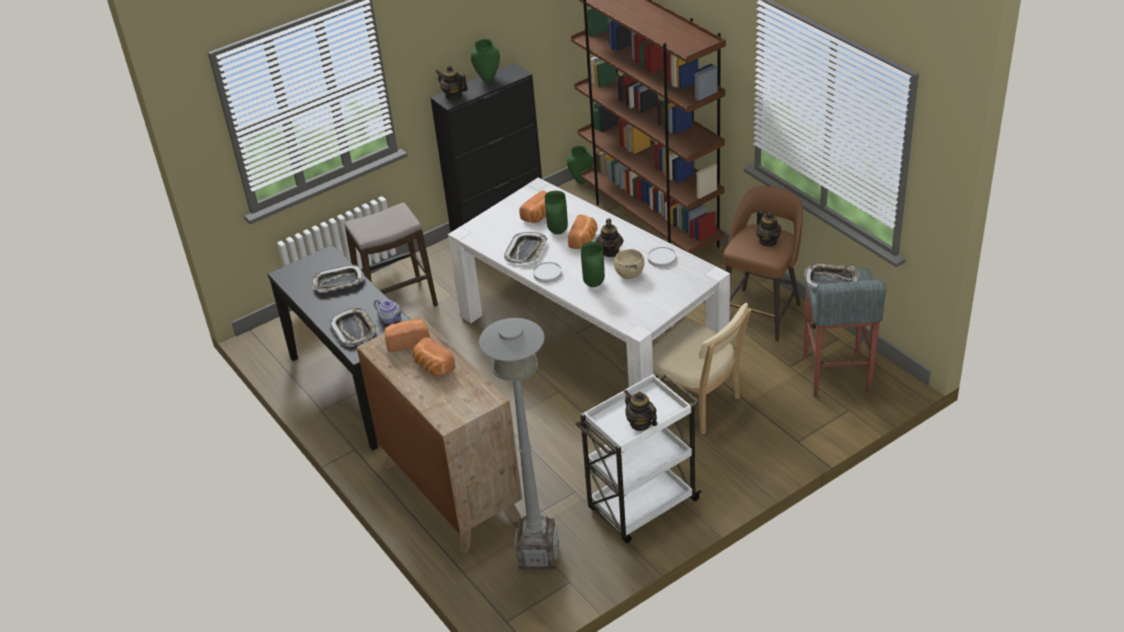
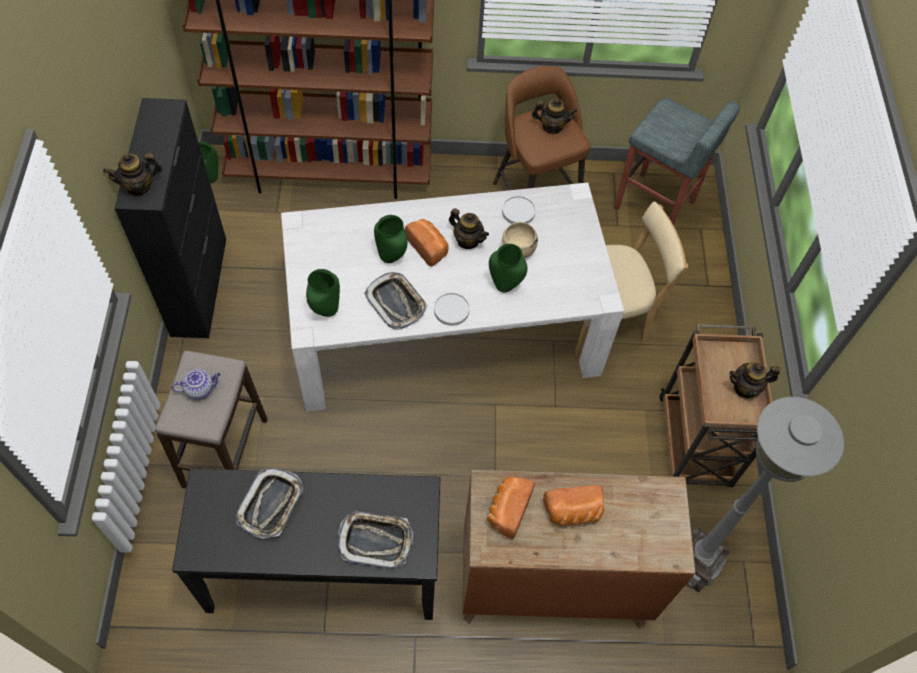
camera: 60 degrees left, 20 degrees up
(390, 319) = (391, 493): teapot -> teapot (200, 389)
(488, 80) = (148, 140): green vase -> green vase (326, 311)
(540, 216) = (350, 254): bread -> none
(641, 506) = (694, 444): white cart -> brown cart
(831, 280) = (660, 128): tray -> none

